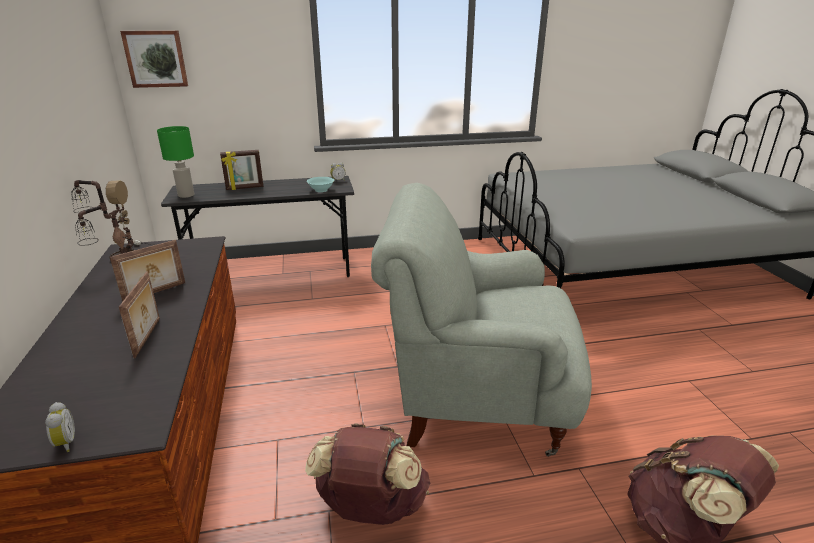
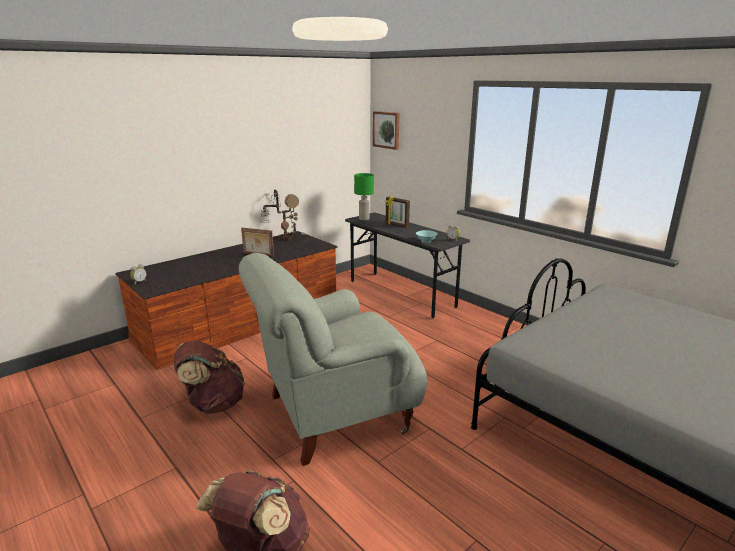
camera: 60 degrees right, 5 degrees down
(148, 337) = (218, 268): picture frame -> none
(476, 400) = (334, 414): grey armchair -> grey armchair turned 90 degrees counterclockwise

